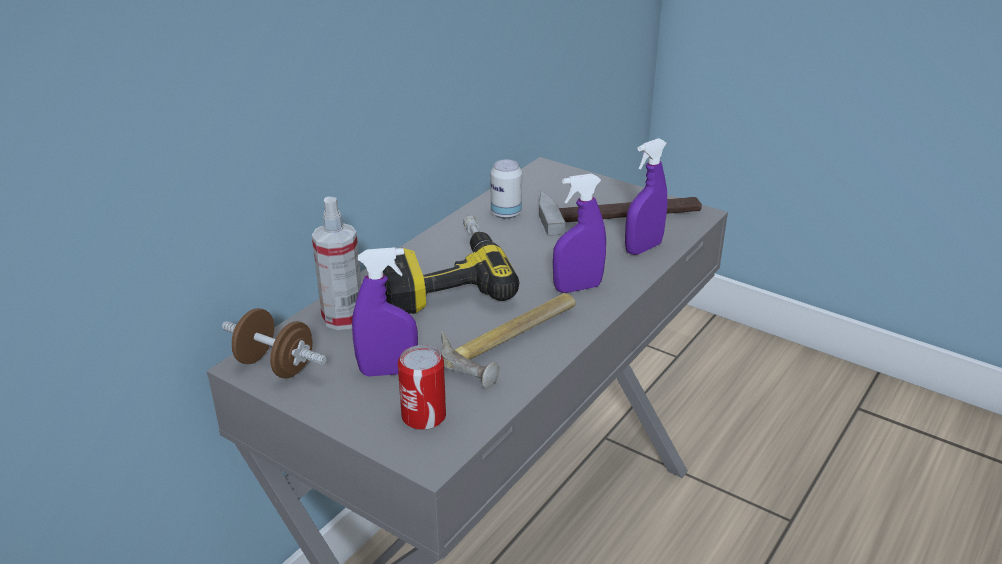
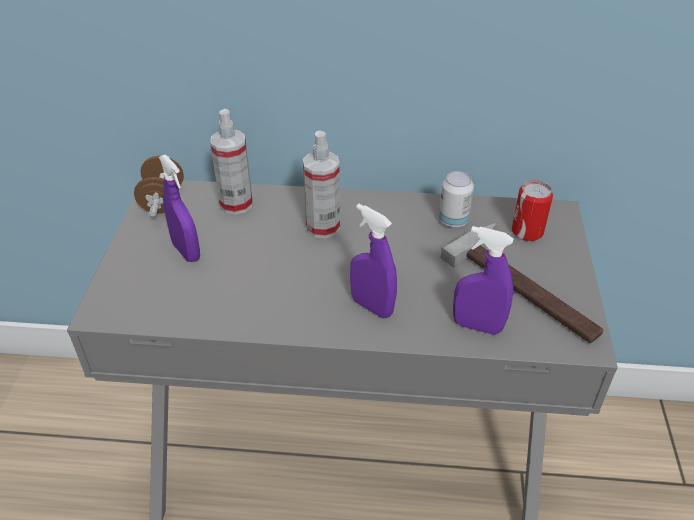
camera: 60 degrees right, 10 degrees up
(423, 416) = (144, 290): can -> can (527, 231)
(441, 278) = (323, 227): power drill -> spray bottle
(515, 342) = (264, 301): hammer -> none

